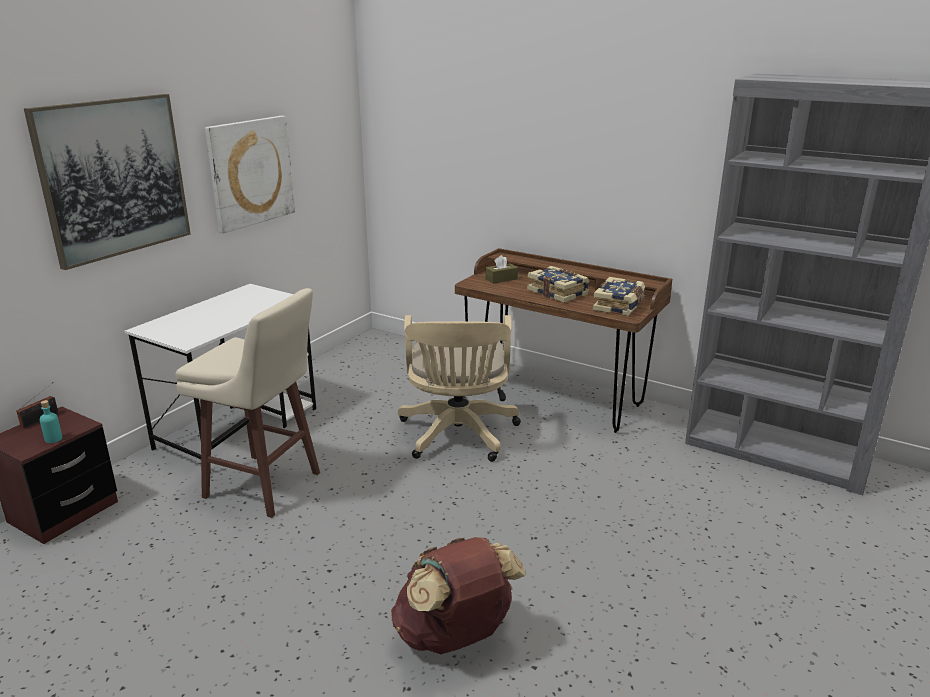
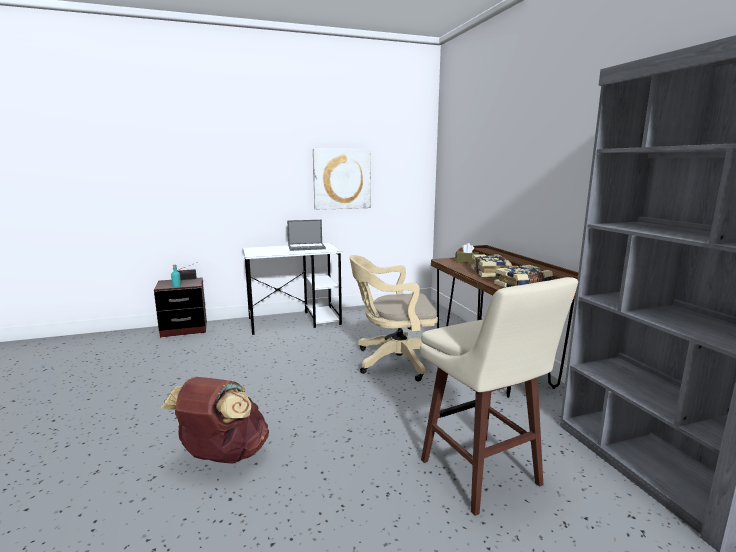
camera: 40 degrees right, 10 degrees down
(114, 178) = (251, 167): picture -> none
(236, 302) = (307, 247): none -> laptop
(265, 486) = (264, 348): beige stool -> beige stool (481, 475)
(458, 436) = (393, 361): beige office chair -> beige office chair turned 45 degrees clockwise

